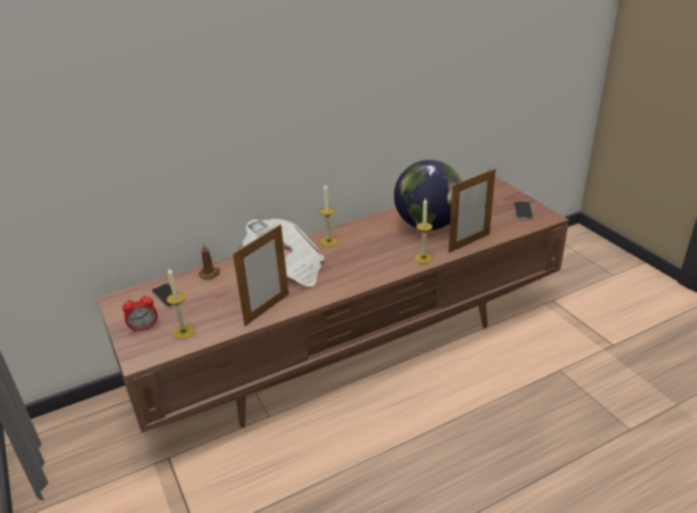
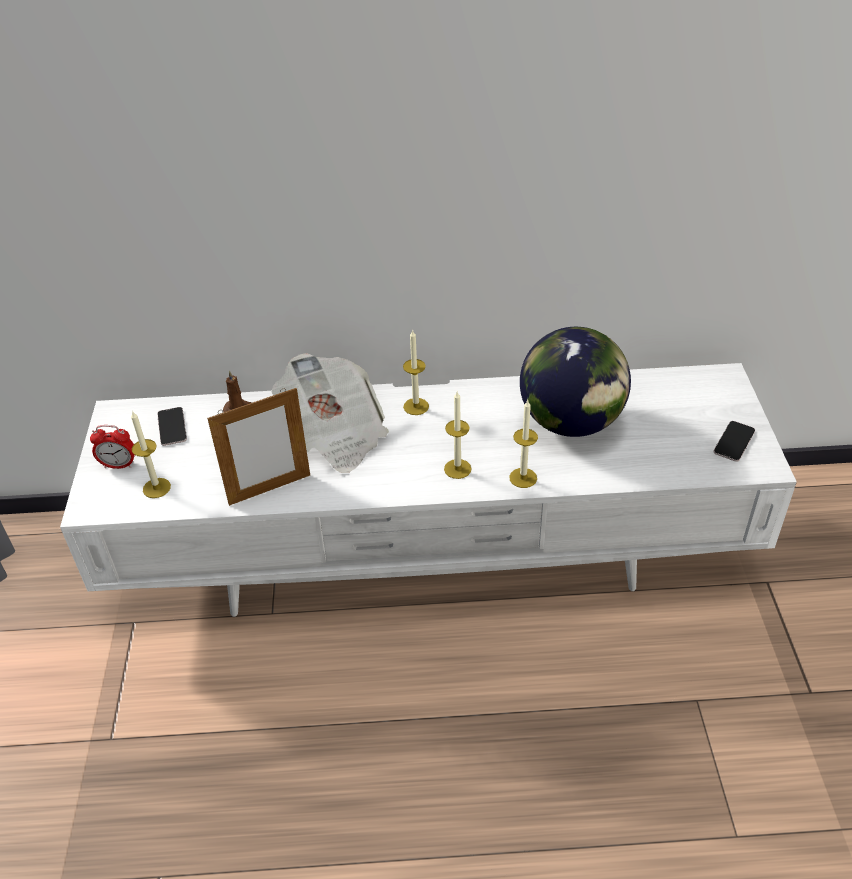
camera: 25 degrees right, 10 degrees up
(351, 346) = (430, 551): brown tv stand -> white tv stand
(380, 265) = (457, 469): none -> candle
(469, 243) = (607, 473): picture frame -> none

